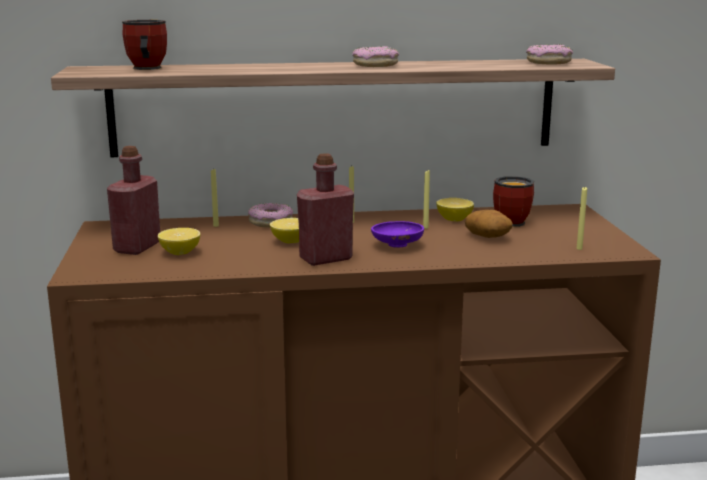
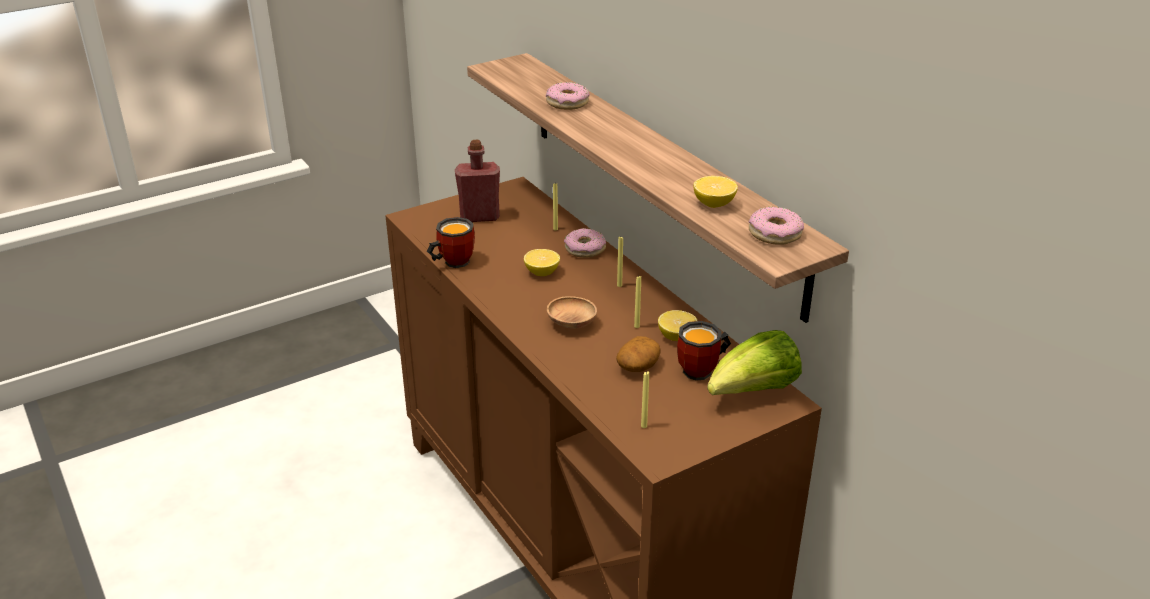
camera: 65 degrees right, 15 degrees up
(144, 69) = (534, 80): mug -> mug (451, 262)
(180, 253) = (480, 236): lemon -> lemon (714, 204)
(326, 259) = (512, 299): red bottle -> none
(375, 65) = (654, 155): donut -> donut (567, 103)
(397, 245) = (571, 324): purple bowl -> brown bowl
(552, 214) = (753, 392): none -> lettuce

